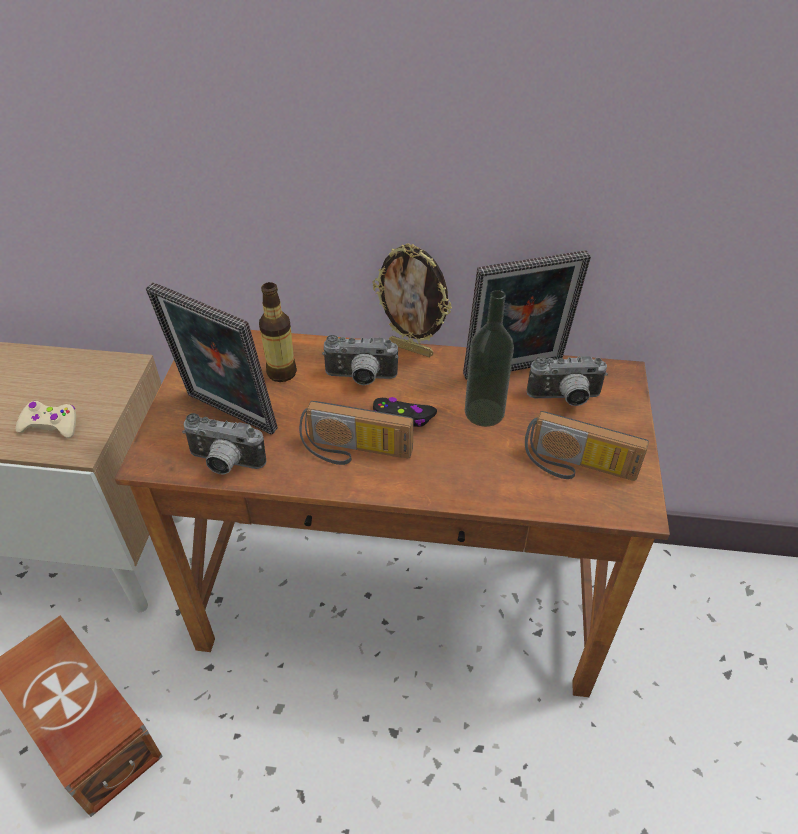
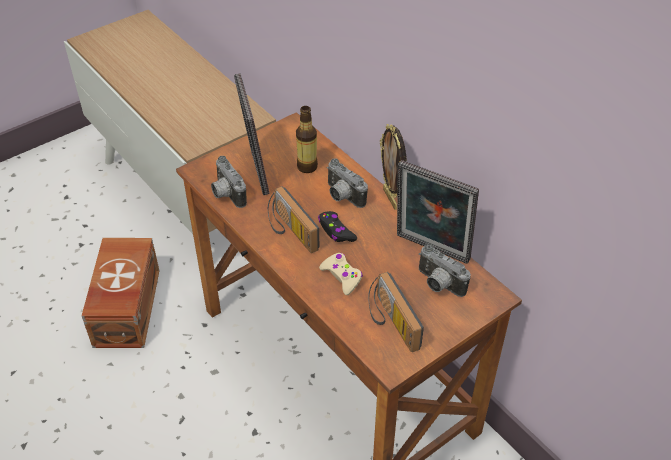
camera: 45 degrees right, 0 degrees up
(51, 425) = (192, 127): beige game controller -> beige game controller (342, 276)
(484, 412) = (381, 259): bottle -> none

